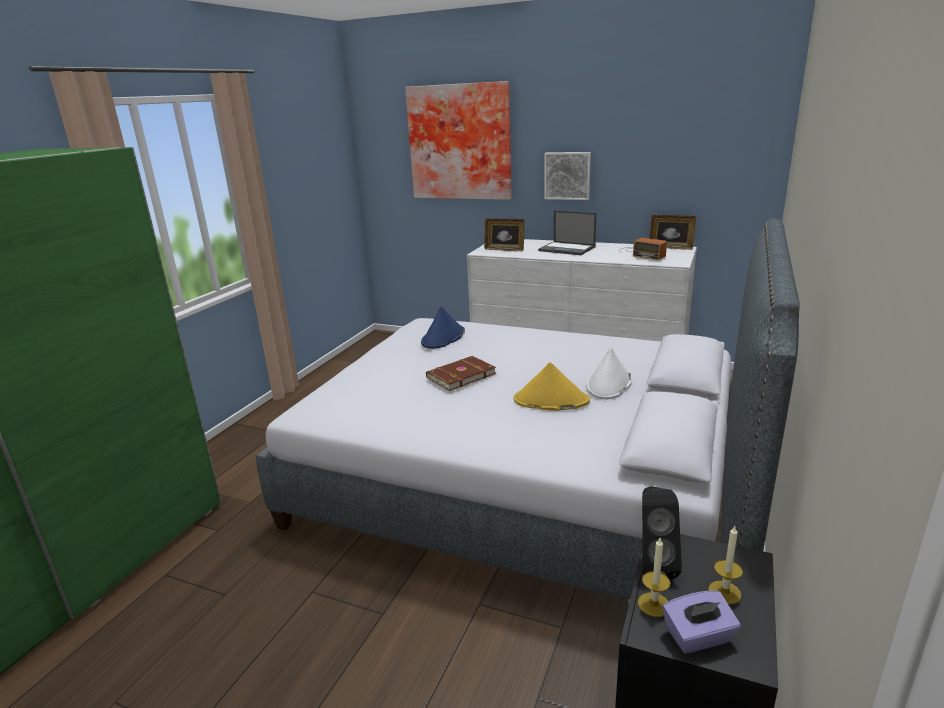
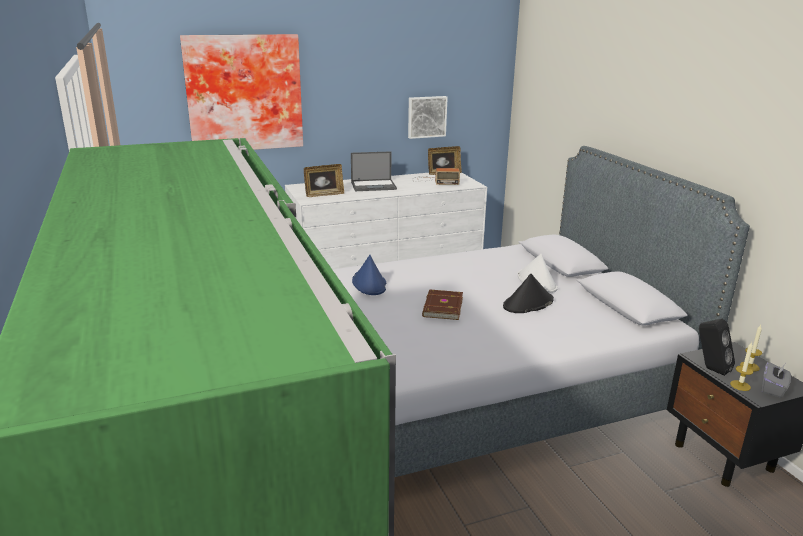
camera: 45 degrees left, 0 degrees up
(550, 400) = (528, 303): yellow hat -> black hat
(567, 175) = (353, 120): picture -> picture (426, 116)
(698, 637) = (773, 389): purple tissue box -> grey tissue box

